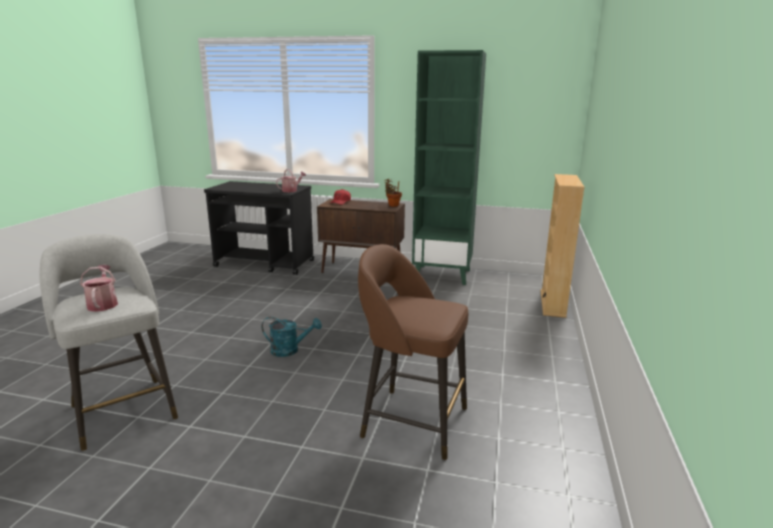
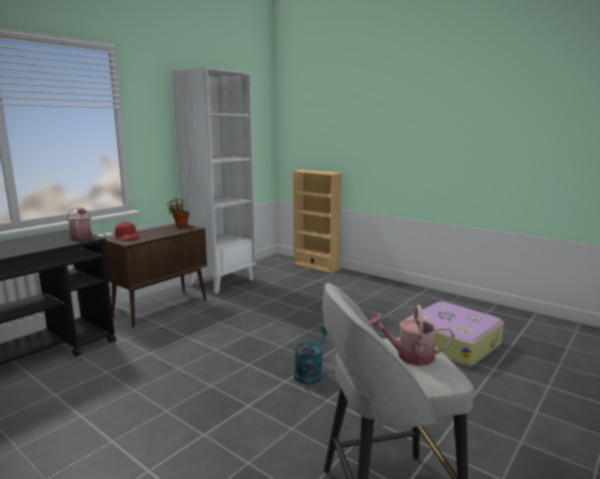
camera: 65 degrees left, 5 degrees down
(411, 421) = (452, 343): brown stool -> suitcase
(443, 275) = (221, 281): green bookcase -> white bookcase

